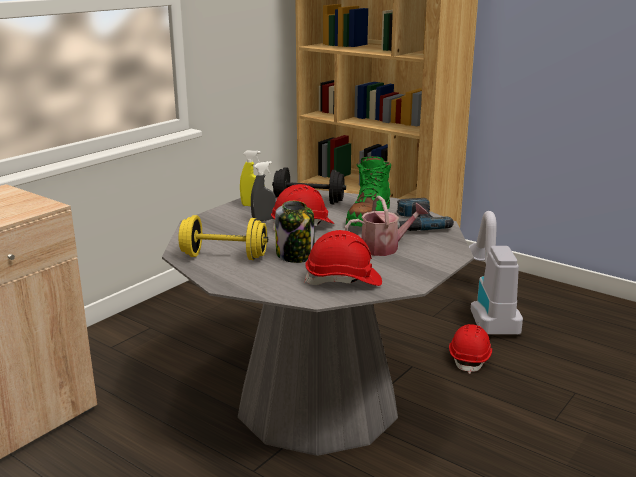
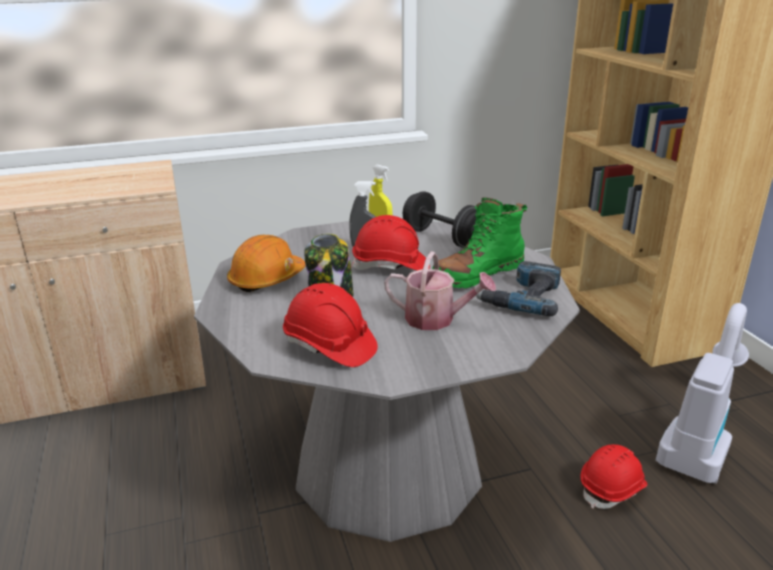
camera: 35 degrees right, 5 degrees up
(224, 256) = (267, 279): yellow dumbbell -> orange hard hat

